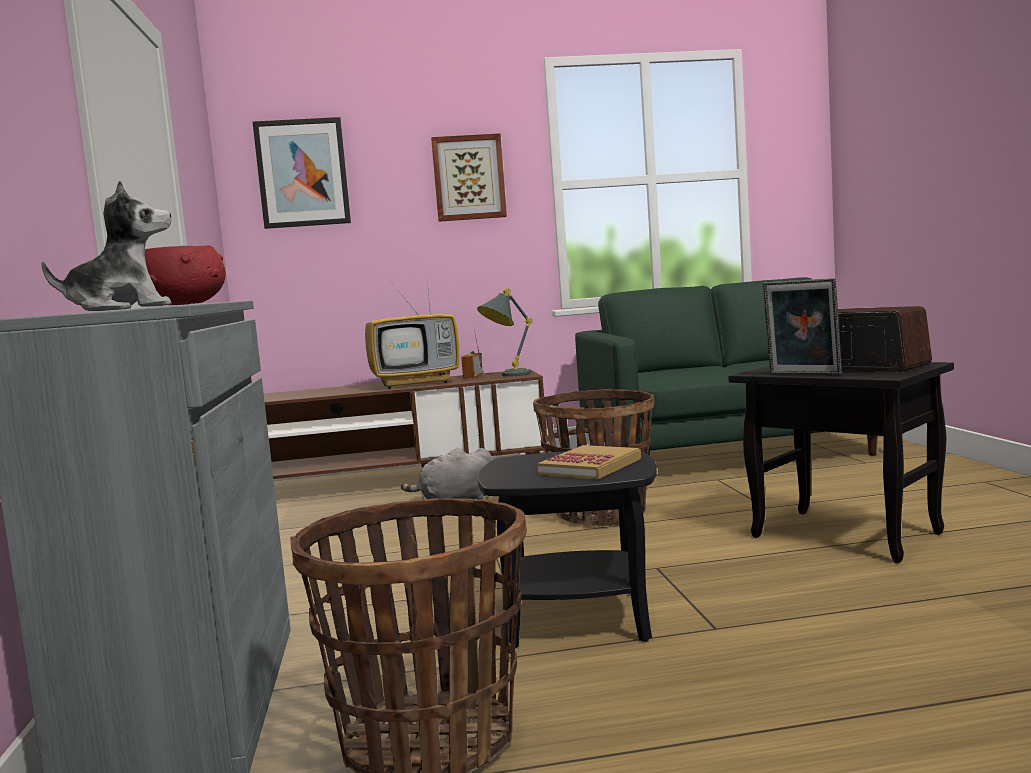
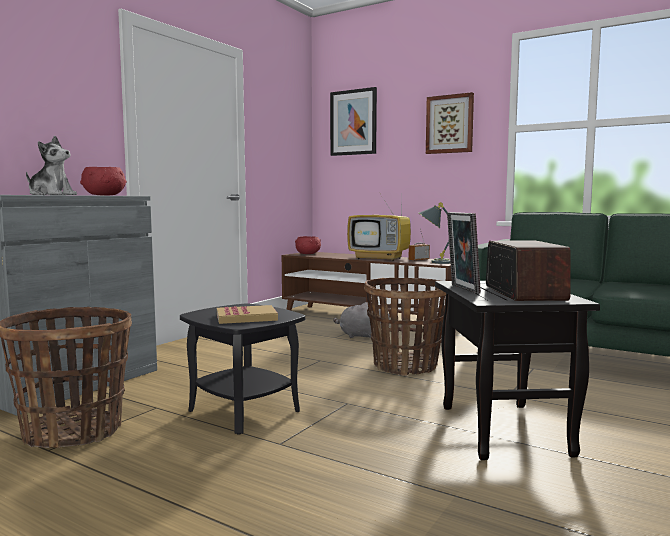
camera: 40 degrees right, 0 degrees up
(274, 396) = (308, 254): none -> red bowl

